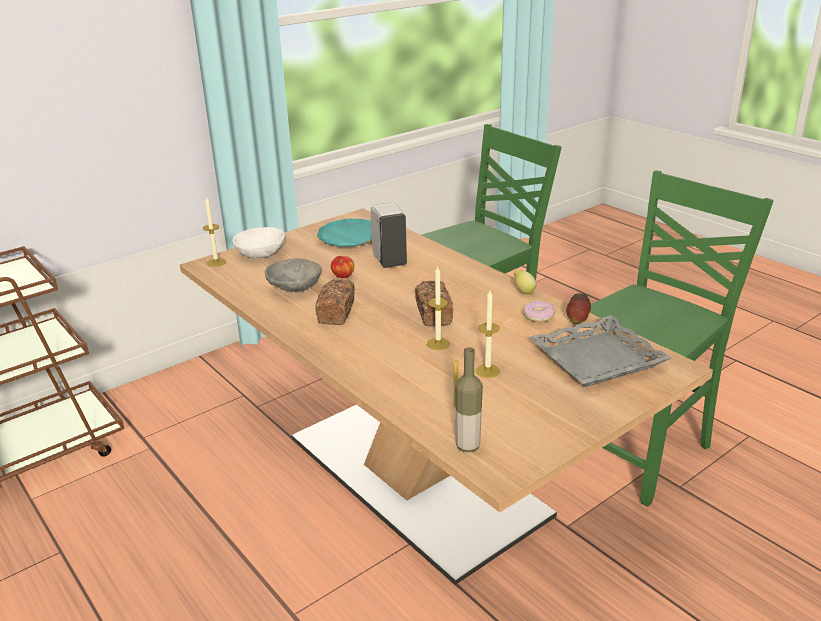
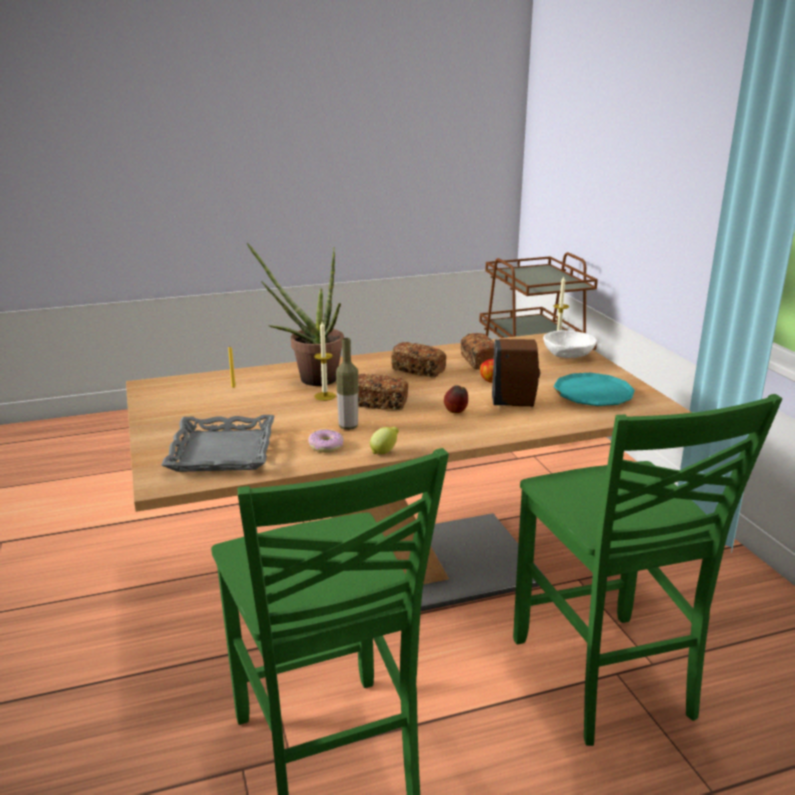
camera: 110 degrees right, 5 degrees down
(294, 289) = (479, 361): grey bowl -> bread
(389, 261) = (515, 403): white soap dispenser -> brown soap dispenser
(397, 364) = (310, 378): none -> potted plant
(468, 446) = (186, 382): bottle -> bottle (348, 426)
(487, 371) = (262, 405): candle -> none
(577, 321) = (295, 462): apple -> apple (456, 413)

